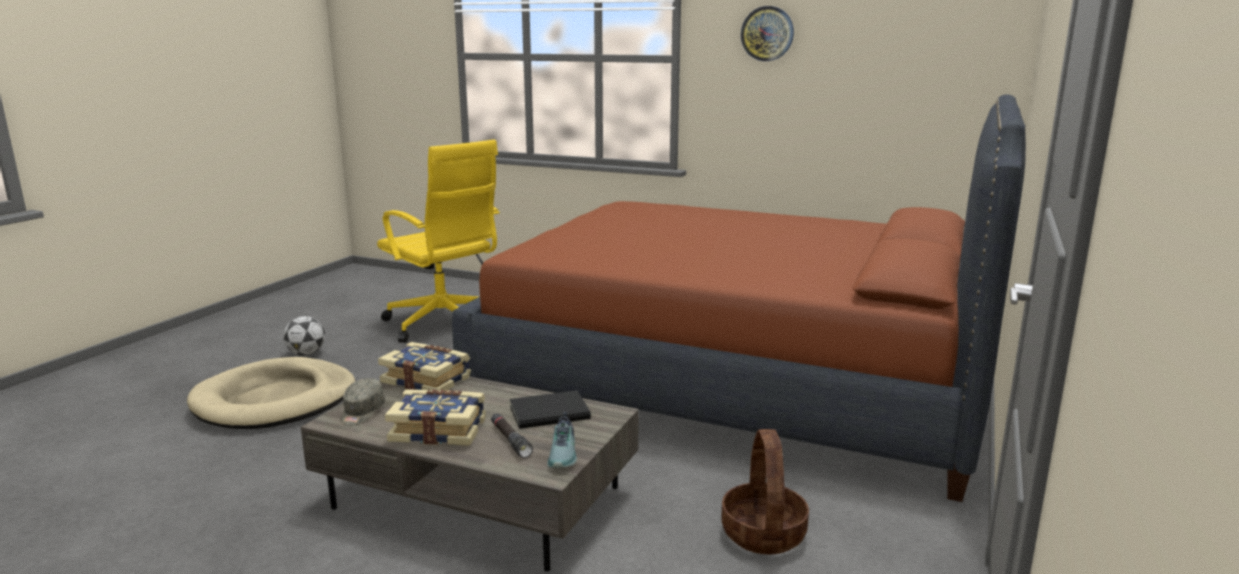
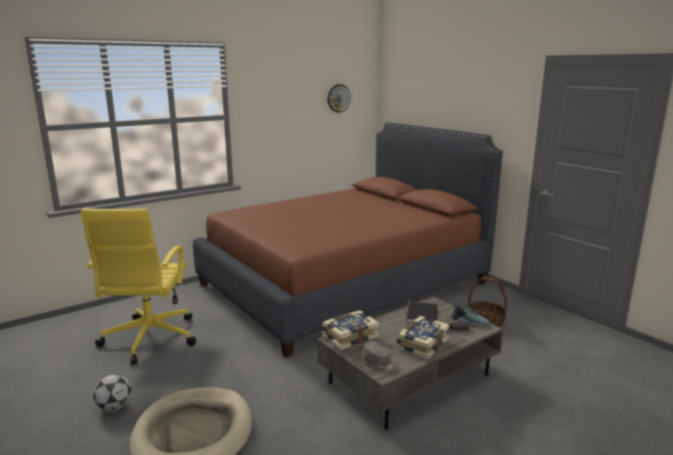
camera: 60 degrees left, 0 degrees up
(445, 324) = (149, 340): yellow office chair -> yellow office chair turned 105 degrees clockwise
(767, 33) = (277, 99): wall clock -> wall clock (338, 98)

